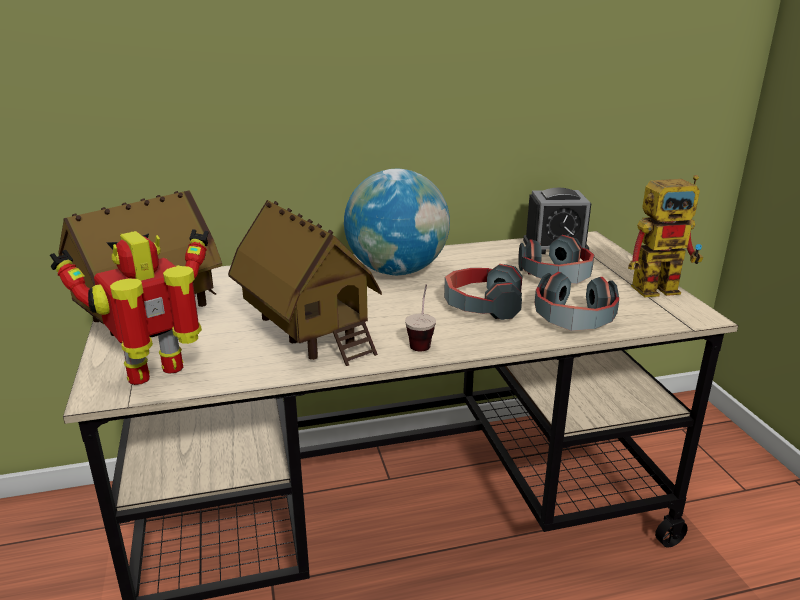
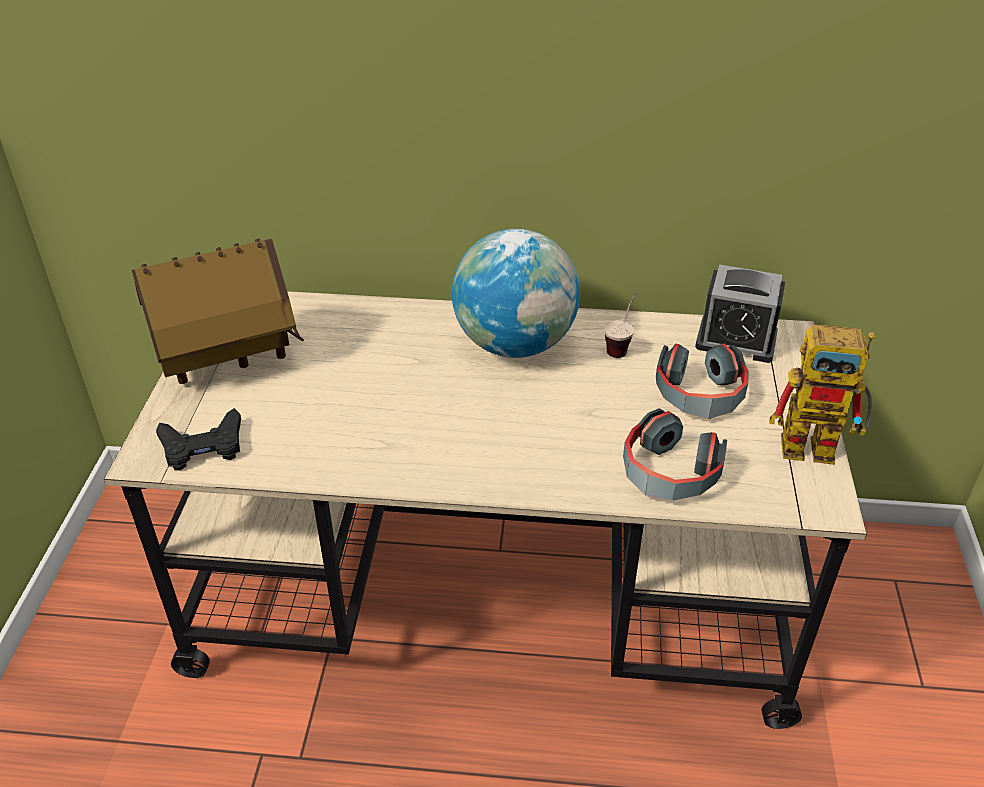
camera: 20 degrees right, 15 degrees up
(159, 374) = (203, 446): toy robot -> black game controller
(307, 333) = (366, 424): toy house -> none
(421, 341) = (477, 465): cup -> cup (621, 346)
(481, 305) = (576, 425): headphones -> none

